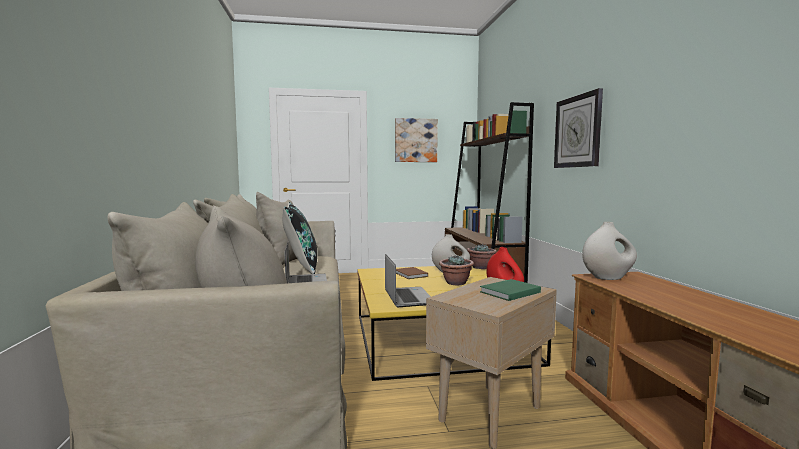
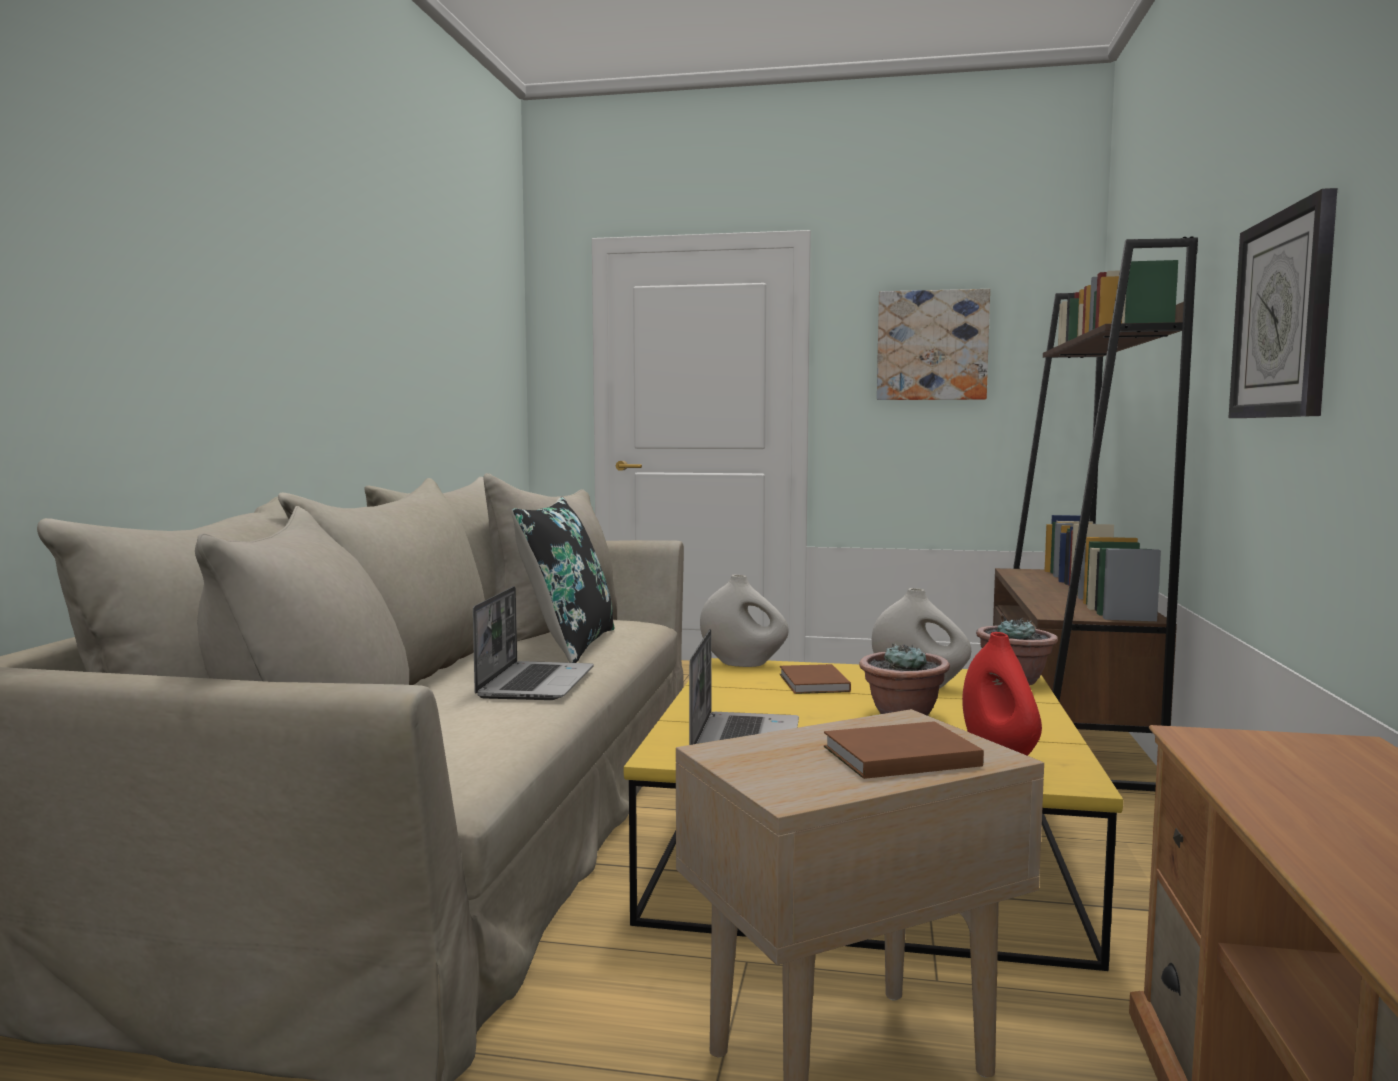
camera: 20 degrees right, 0 degrees up
(508, 292) = (896, 756): green book -> brown book
(608, 278) = (1245, 746): white vase -> white vase (743, 663)

